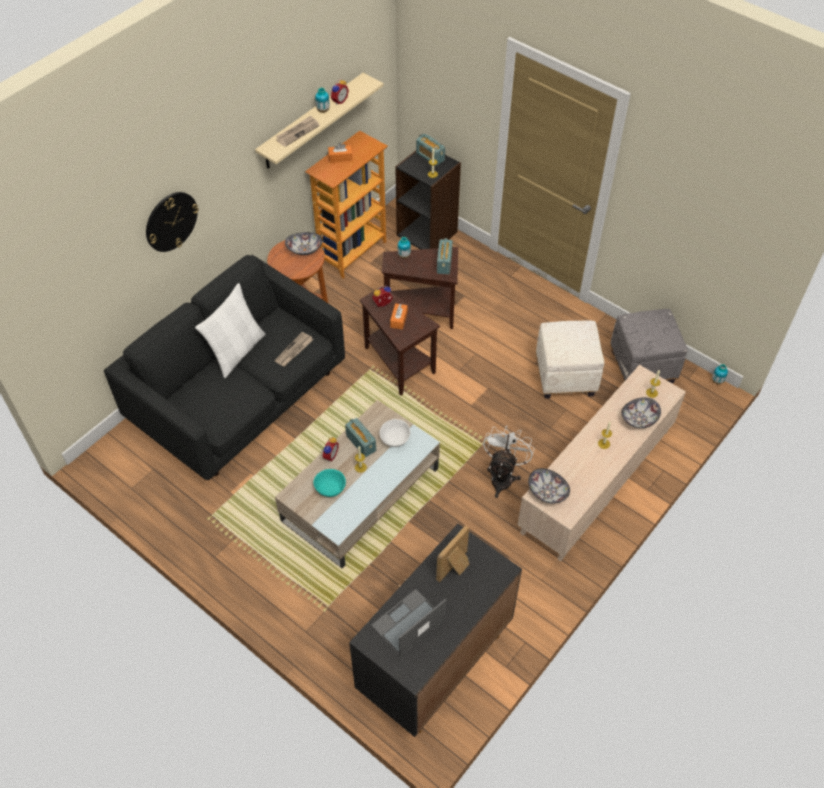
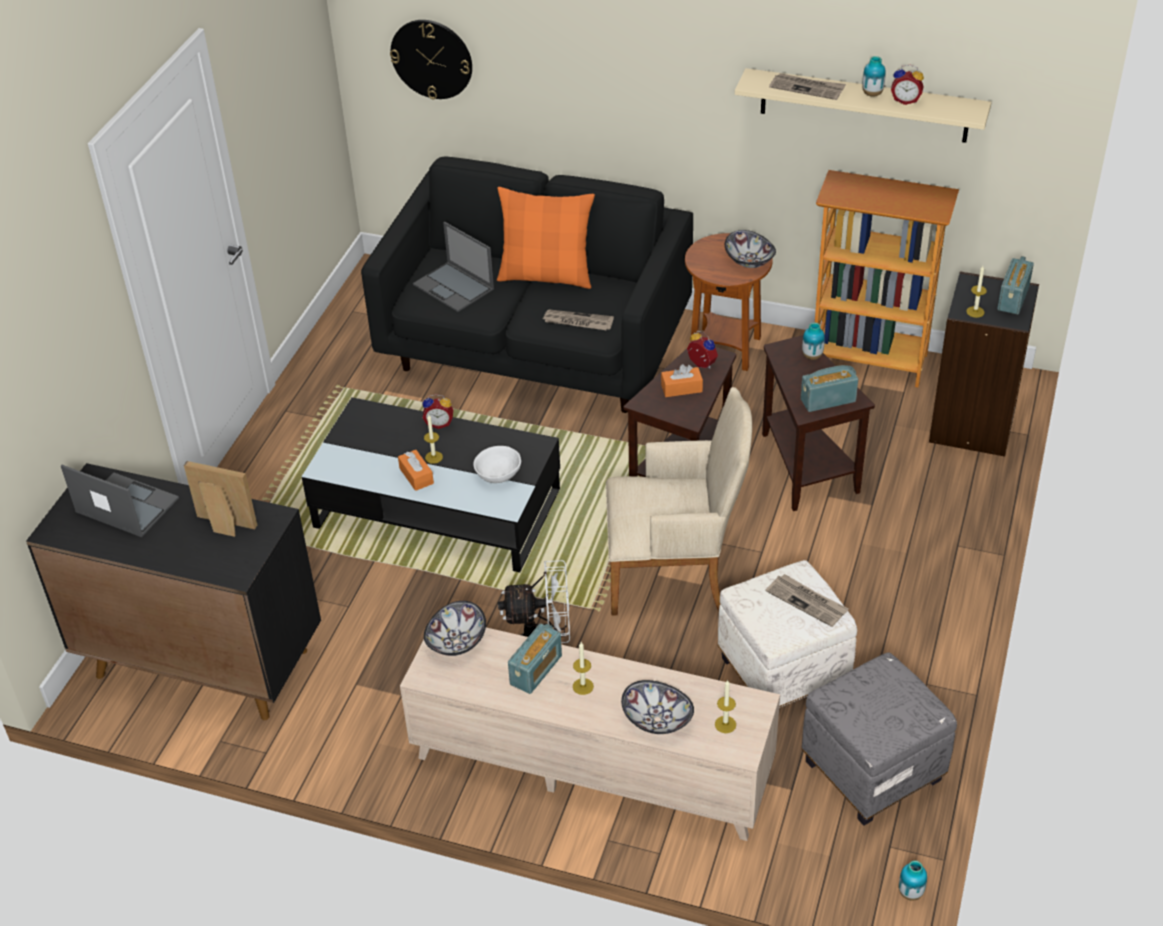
camera: 70 degrees right, 10 degrees down
(171, 221) = (582, 63): wall clock -> wall clock (432, 59)
(216, 402) = (454, 287): none -> laptop
(237, 352) = (546, 276): white pillow -> orange pillow
(331, 489) = (386, 441): turquoise bowl -> none
(340, 158) = (883, 190): orange tissue box -> orange tissue box (416, 476)
(360, 494) = (437, 508): beige coffee table -> black coffee table
(361, 443) = (474, 445): radio -> radio (536, 670)
(475, 397) = (675, 575): none -> beige armchair
(574, 332) = (807, 601): none -> newspaper

